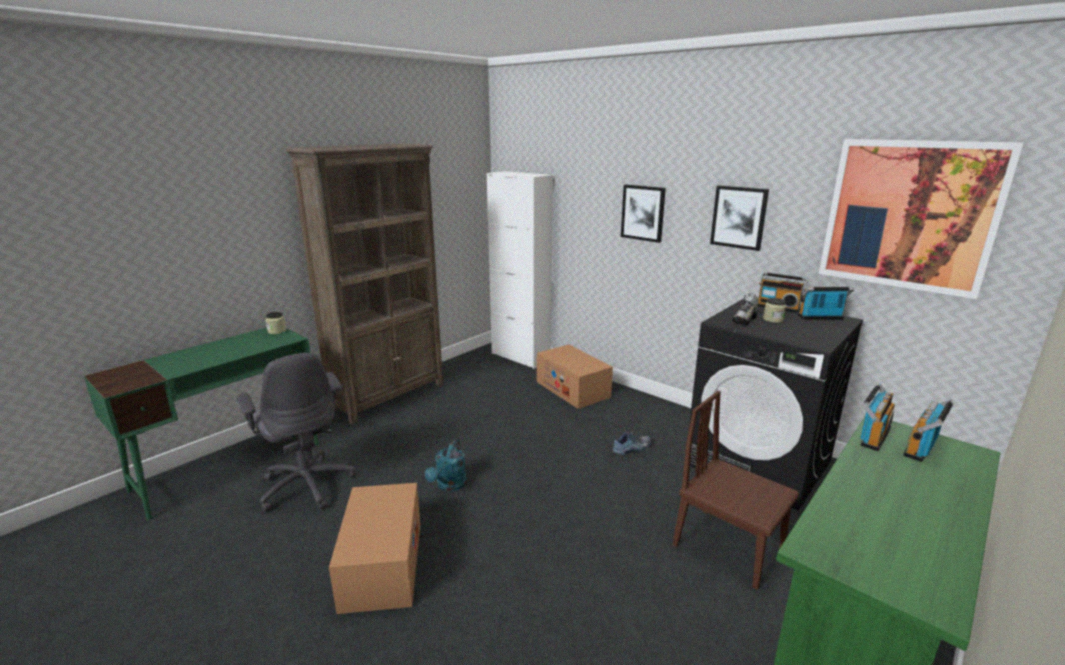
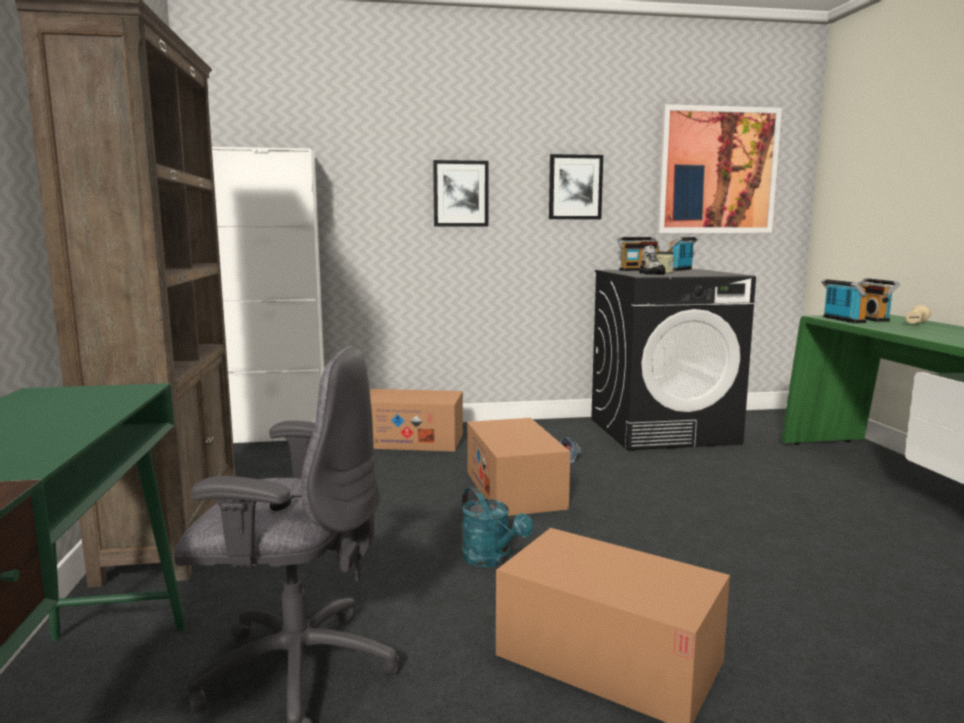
camera: 50 degrees left, 10 degrees down
(277, 331) = (60, 391): jar -> none
(549, 452) = (514, 489): none -> cardboard box
(728, 546) = (766, 479): brown chair -> none
(935, 479) = (915, 324): none -> beige flashlight

